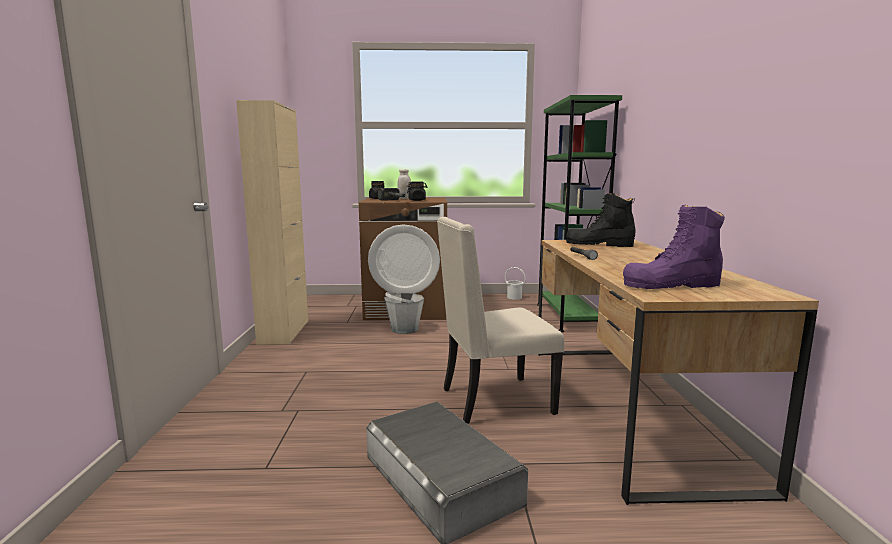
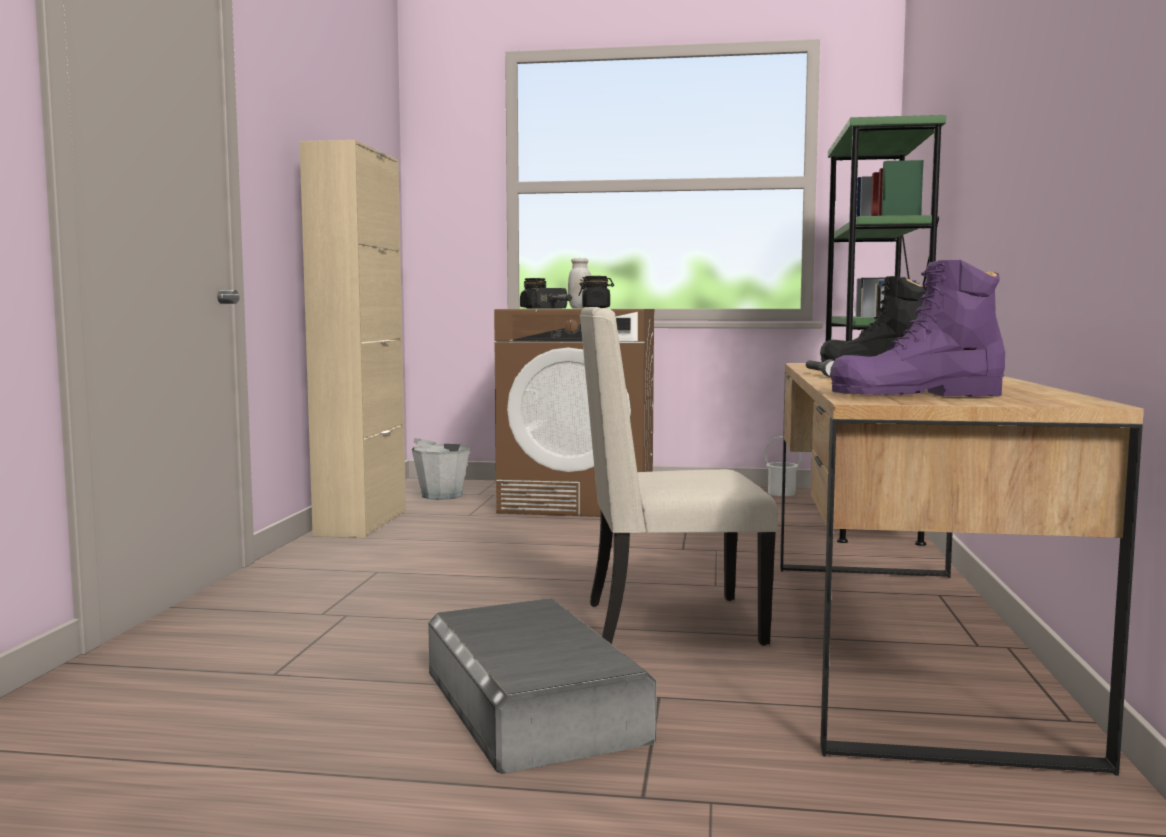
camera: 10 degrees right, 5 degrees down
(404, 329) = (561, 527): grey bucket -> grey bucket (441, 495)

